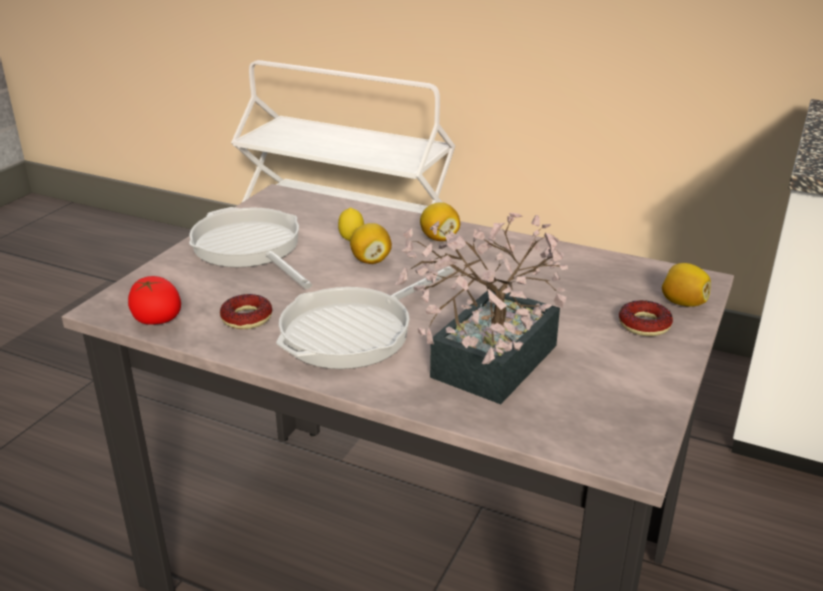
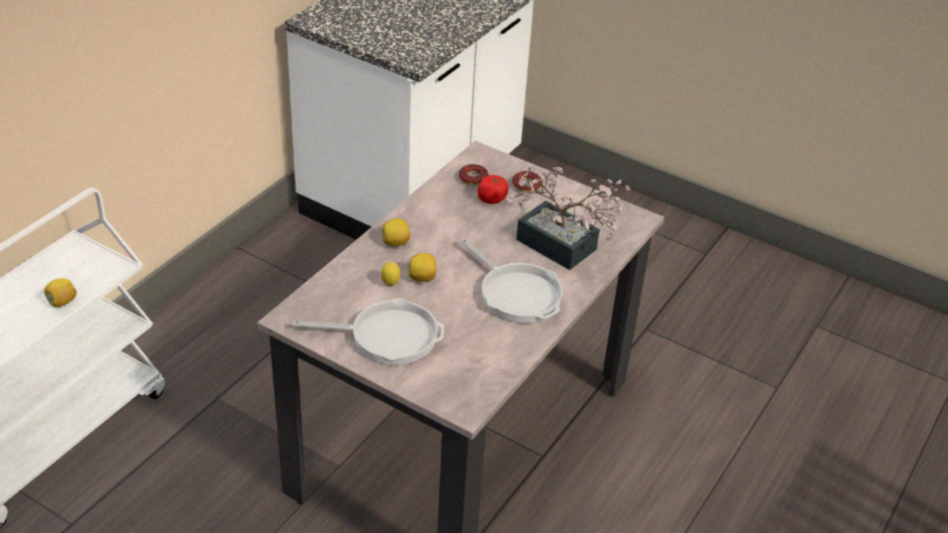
camera: 85 degrees left, 10 degrees up
(157, 320) = (488, 382): tomato -> tomato (492, 199)
(246, 318) = (493, 339): donut -> donut (473, 178)
(250, 248) = (387, 336): frying pan -> frying pan turned 150 degrees counterclockwise
(683, 303) = (505, 166): lemon -> lemon (62, 302)

